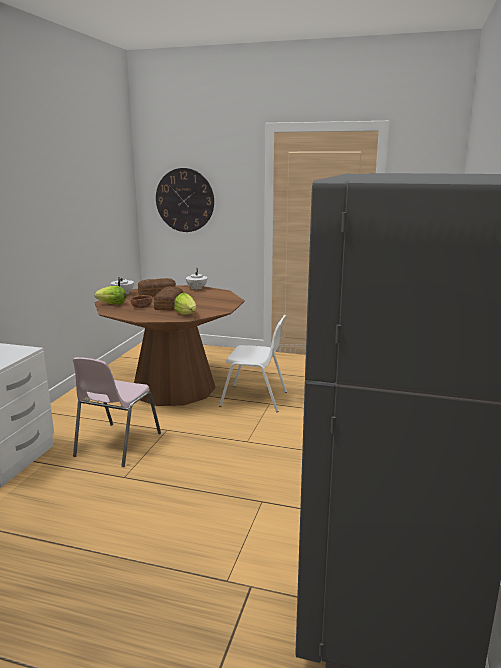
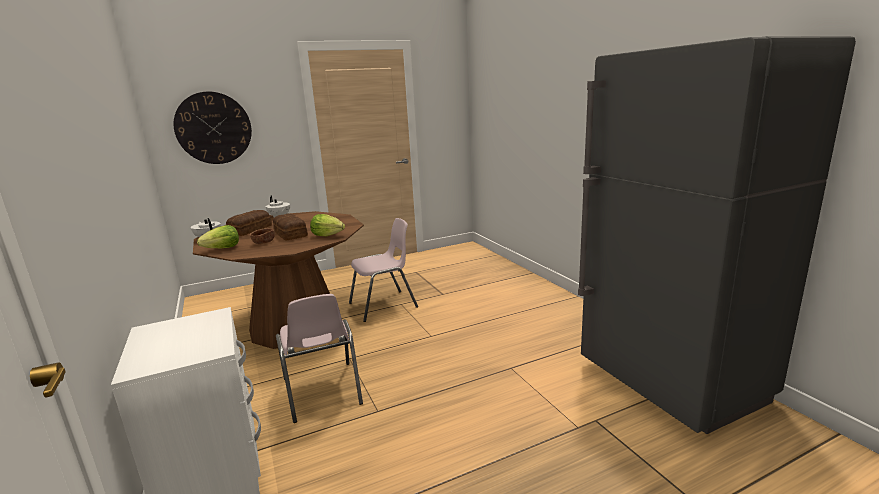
camera: 40 degrees left, 0 degrees up
(255, 399) = (384, 305): white chair -> pink chair

